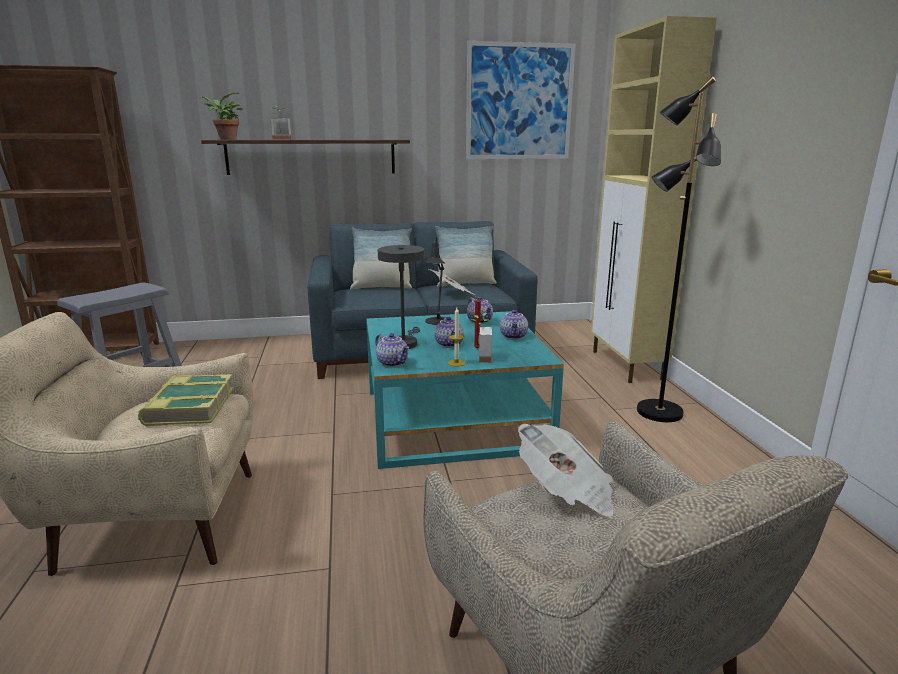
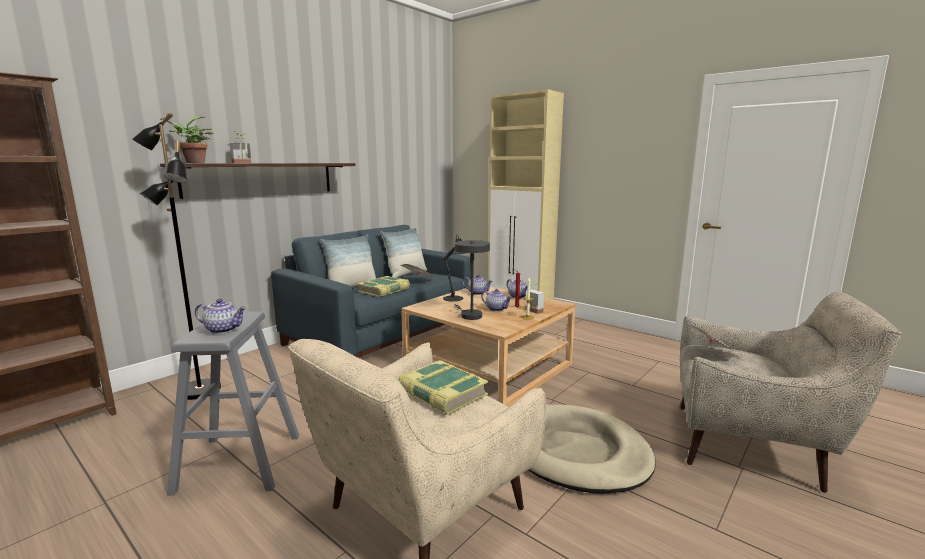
camera: 40 degrees left, 5 degrees down
(360, 546) = (577, 452): none -> beige dog bed
(393, 297) = (384, 290): none -> book
(393, 363) = (495, 327): teapot -> teapot (223, 329)
(453, 419) = (488, 367): turquoise coffee table -> beige coffee table
(519, 102) = (407, 136): picture -> none
(658, 412) = (576, 329): black floor lamp -> black floor lamp (198, 391)

